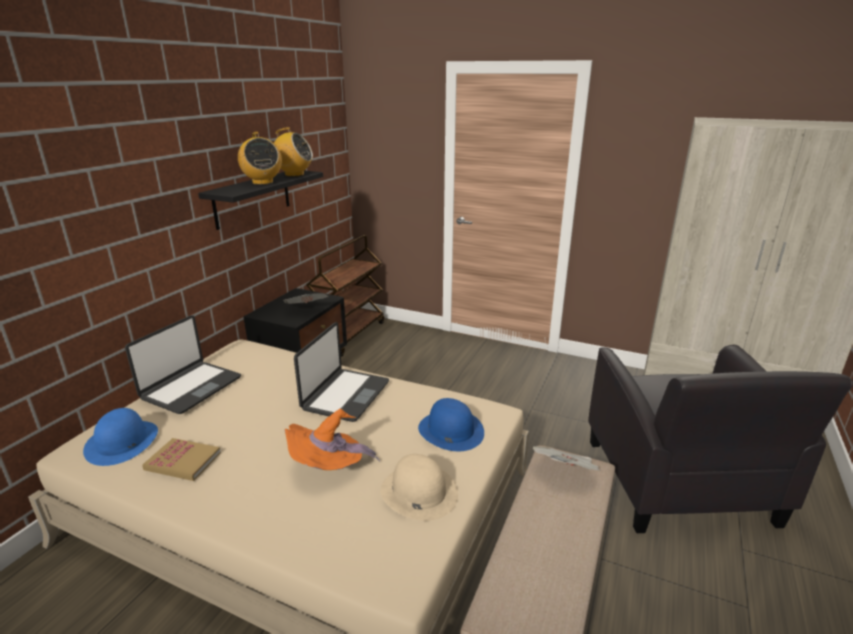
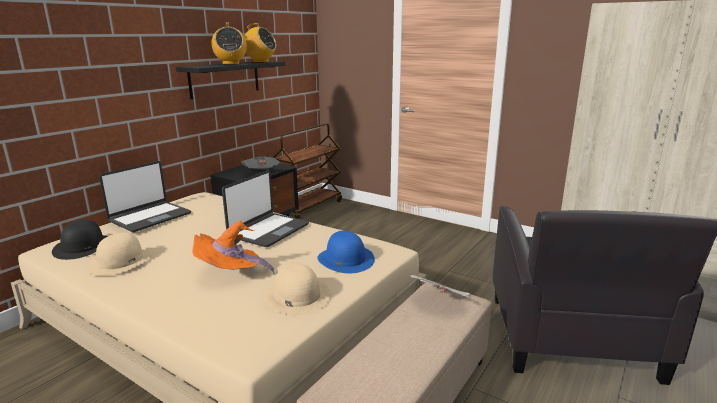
camera: 10 degrees right, 5 degrees down
(122, 442) = (83, 246): blue hat -> black hat
(183, 461) = (121, 261): book -> beige hat

